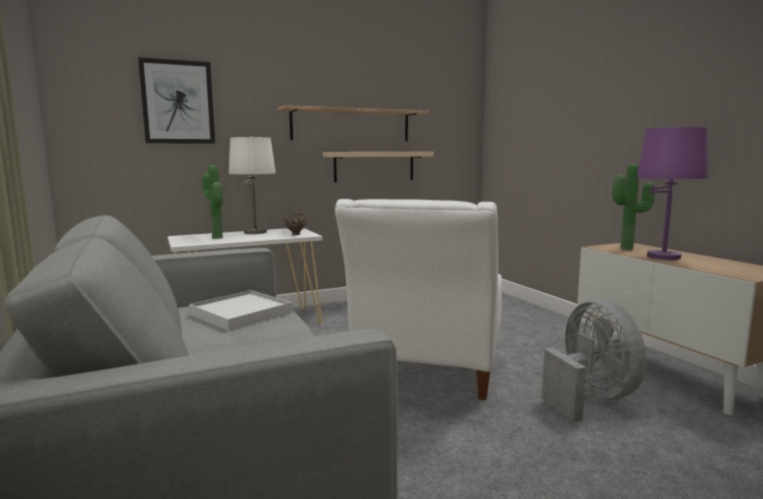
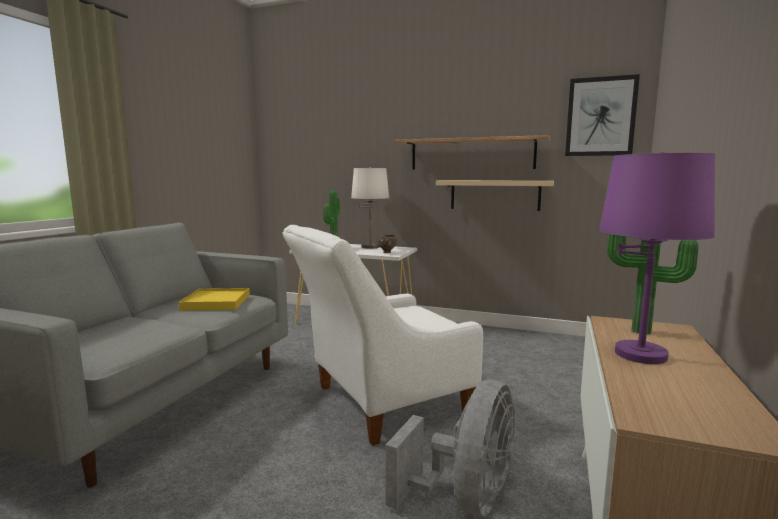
camera: 45 degrees right, 0 degrees up
(178, 102) = (330, 142): picture -> picture (600, 117)
(241, 314) = (216, 302): white tray -> yellow tray

